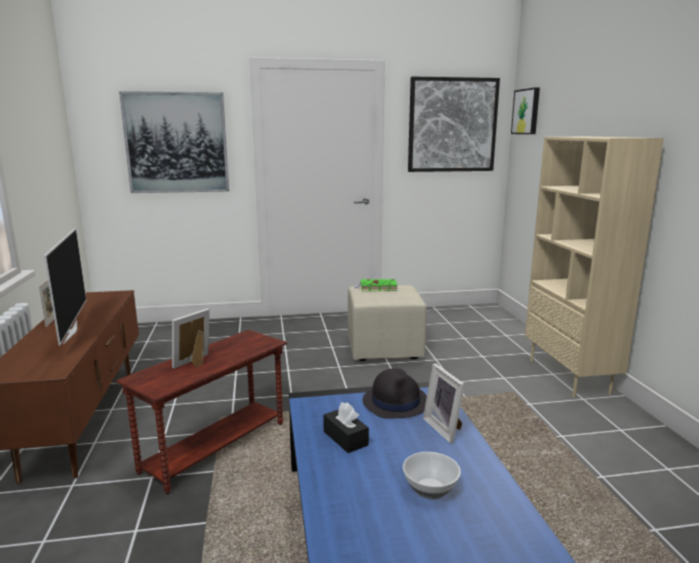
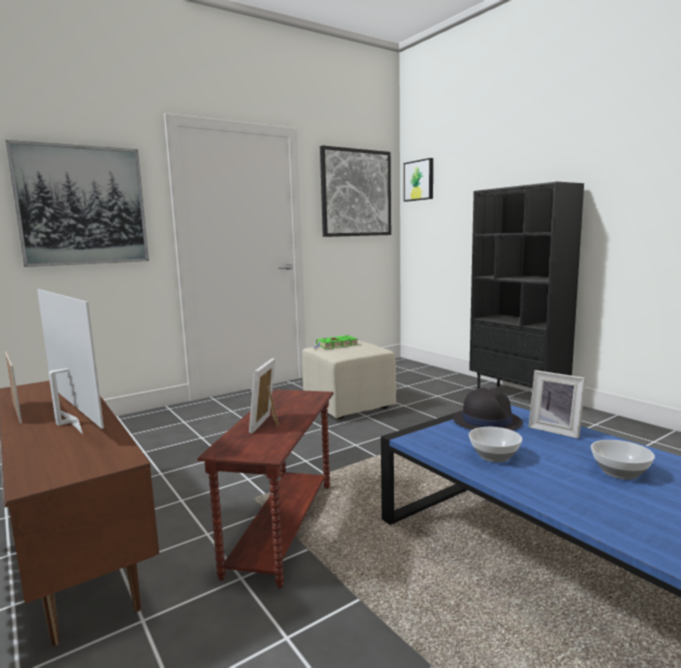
camera: 25 degrees left, 5 degrees down
(345, 438) = (493, 456): black tissue box -> bowl
(569, 376) = (518, 397): beige bookcase -> black bookcase

